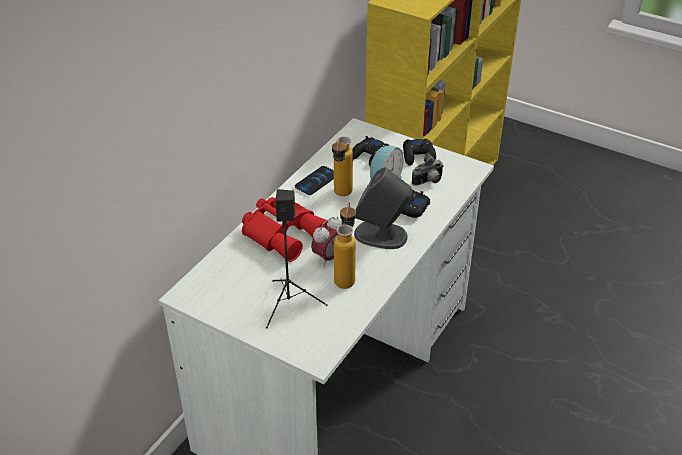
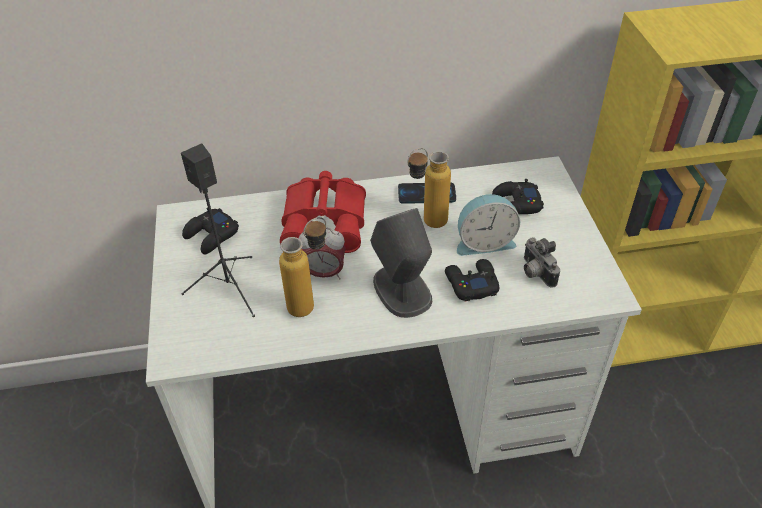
camera: 50 degrees right, 5 degrees up
(419, 156) = (567, 239): black game controller -> black game controller (211, 236)
(428, 182) = (535, 273): camera -> camera turned 45 degrees clockwise

